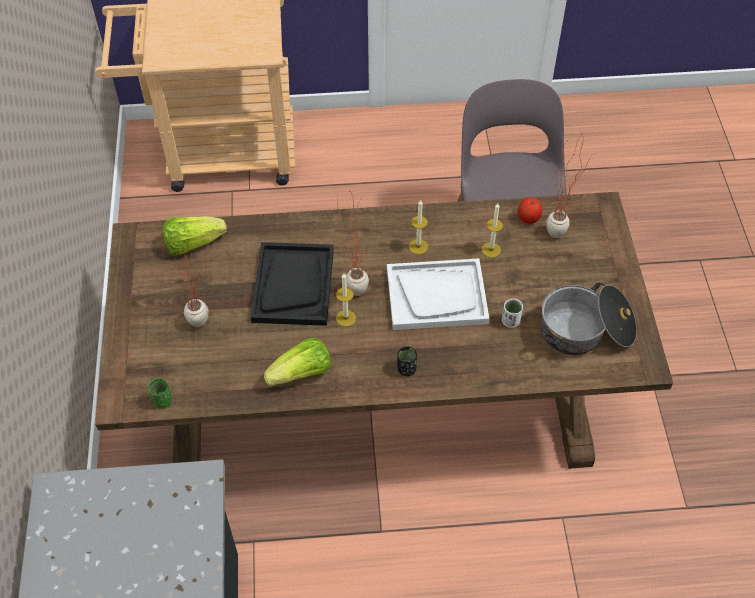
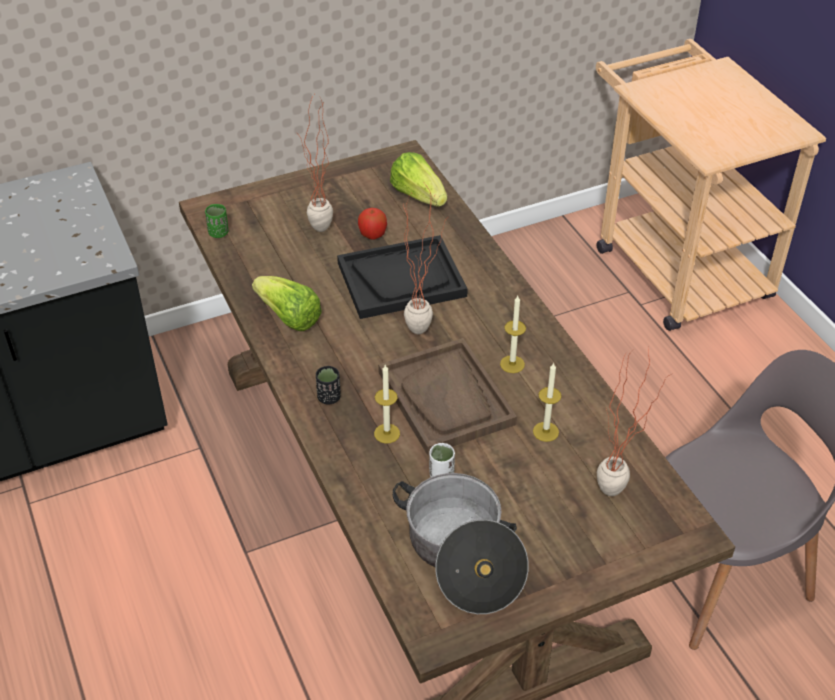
camera: 70 degrees right, 10 degrees down
(346, 318) = (377, 331): candle -> candle (387, 433)
(437, 296) = (446, 398): white tray -> brown tray
(528, 218) = (620, 457): apple -> apple (372, 235)

